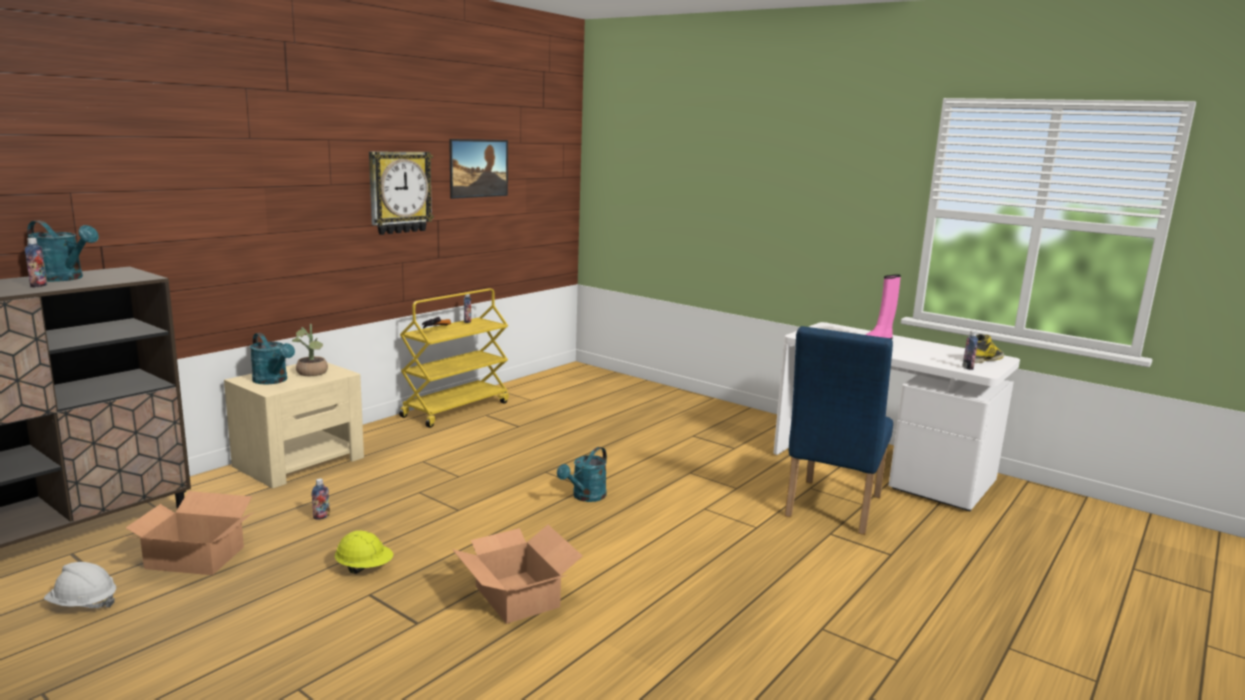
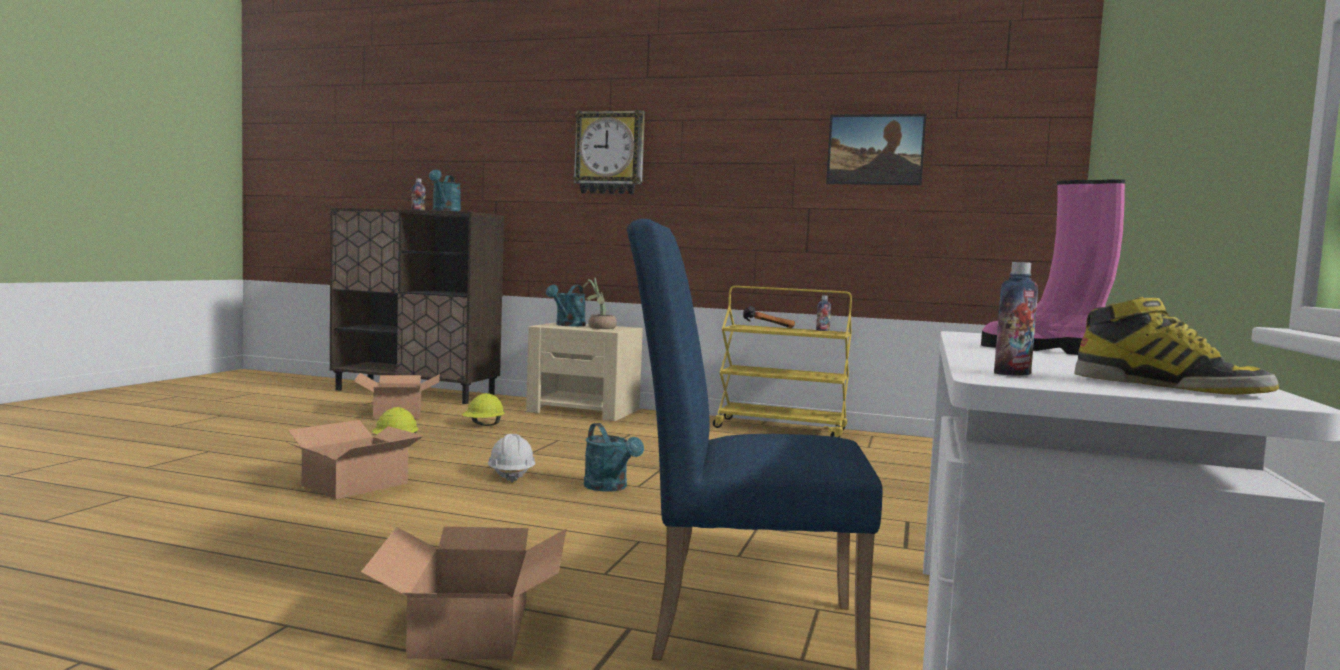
camera: 70 degrees right, 10 degrees down
(83, 604) = (327, 406): white hard hat -> white hard hat (511, 475)
(321, 517) = (483, 425): bottle -> yellow hard hat
(399, 192) = (756, 173): wall clock -> wall clock (610, 153)
(585, 497) = (610, 487): turquoise watering can -> turquoise watering can turned 135 degrees counterclockwise
(829, 573) = (472, 628): none -> cardboard box

